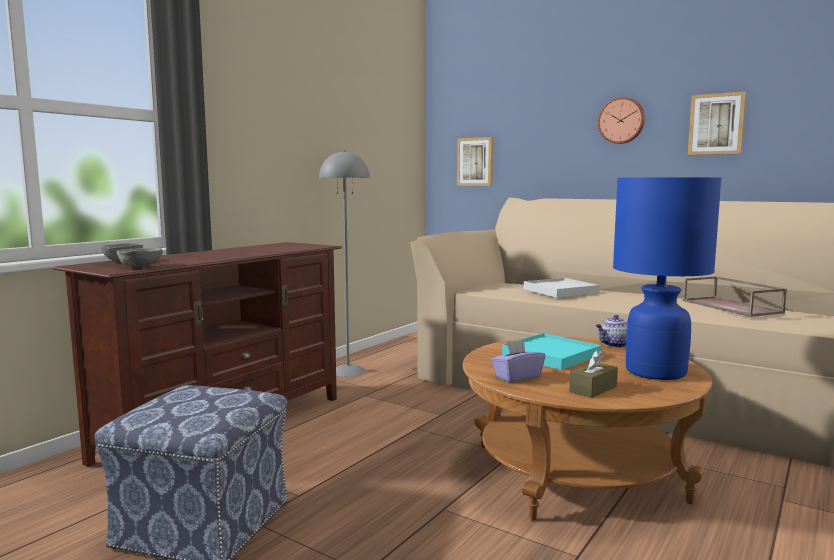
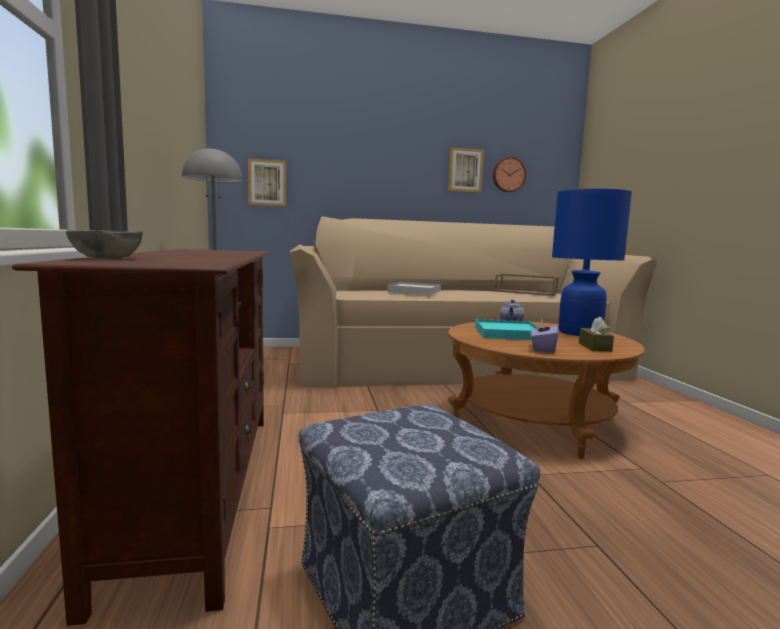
camera: 45 degrees left, 0 degrees up
(141, 267) = (200, 262): grey bowl -> none
(621, 120) = (400, 160): wall clock -> wall clock (508, 175)

